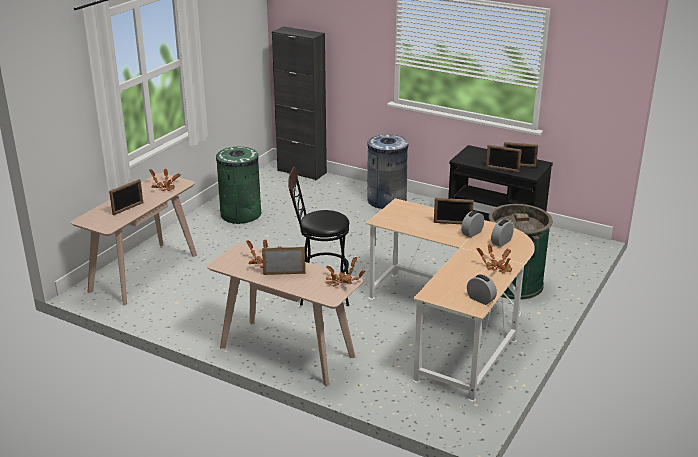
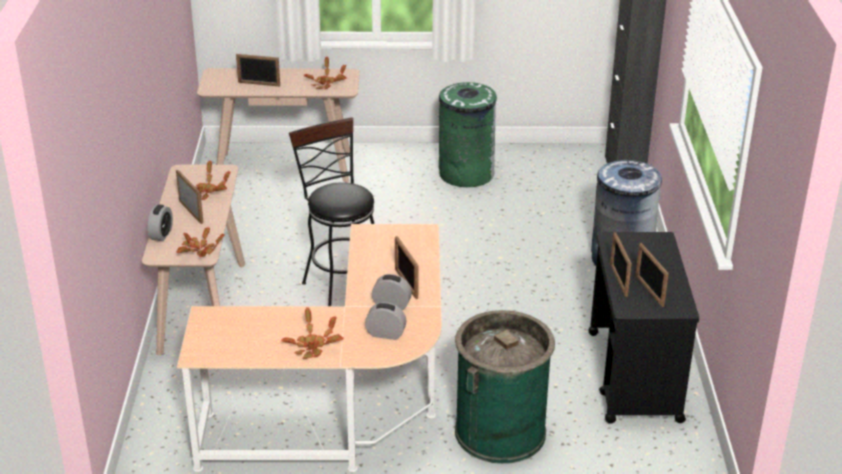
camera: 60 degrees right, 5 degrees up
(480, 299) = (220, 354): alarm clock -> alarm clock (161, 234)

